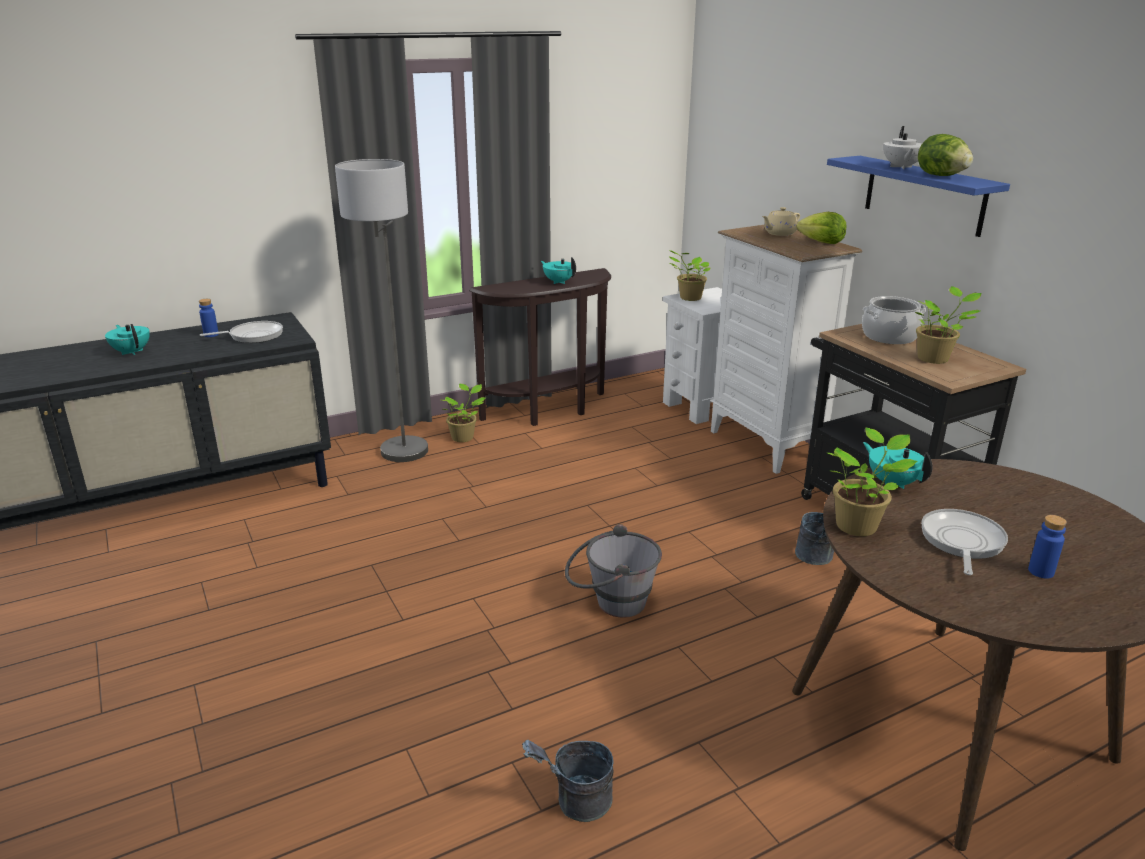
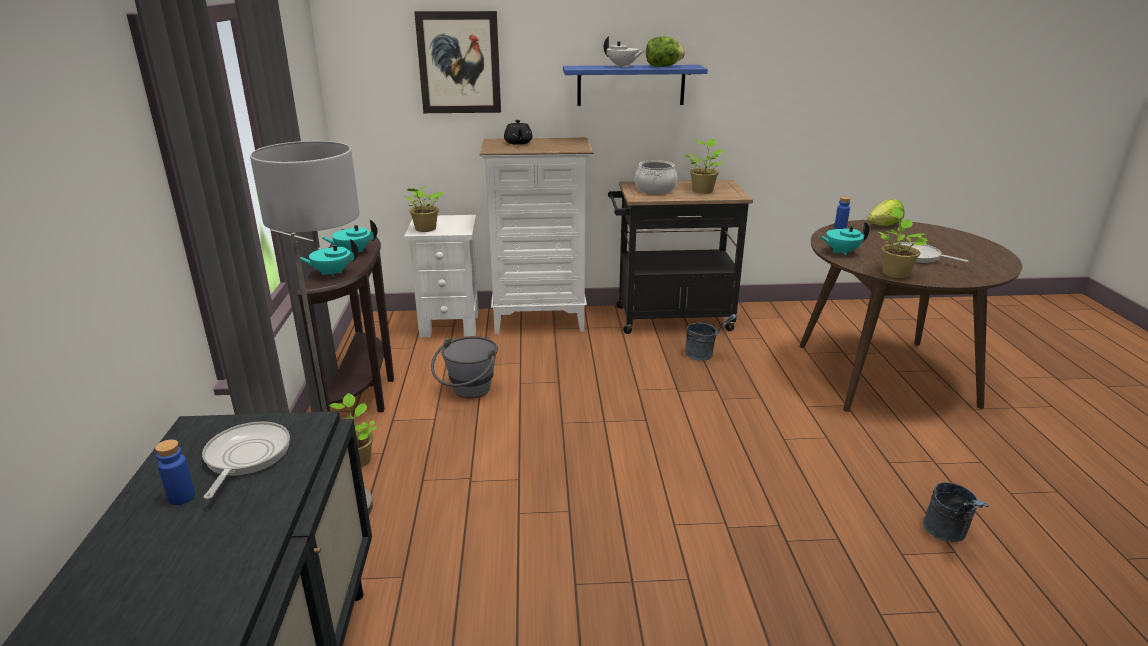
camera: 65 degrees left, 0 degrees up
(132, 352) = (150, 595): turquoise teapot -> turquoise teapot (331, 273)
(610, 603) = (717, 452): grey bucket -> grey bucket (468, 393)
(776, 135) = (459, 63): none -> picture
(779, 233) = (518, 143): beige teapot -> black teapot
(821, 242) = (558, 140): lettuce -> lettuce (884, 226)
(1041, 571) = (950, 251): blue bottle -> blue bottle (840, 227)

